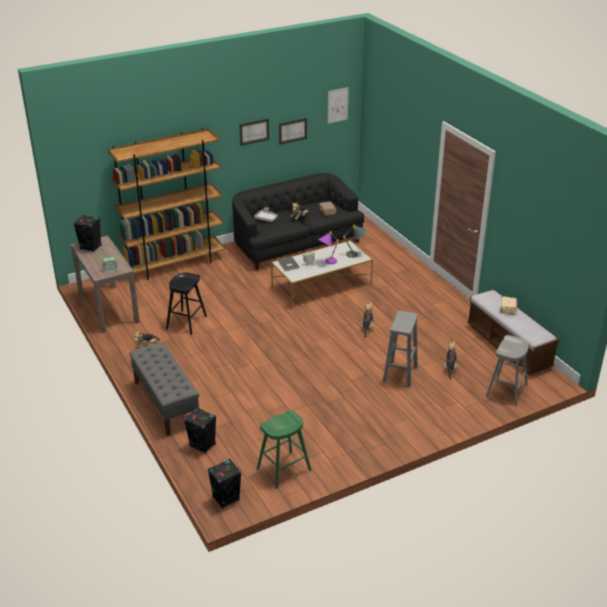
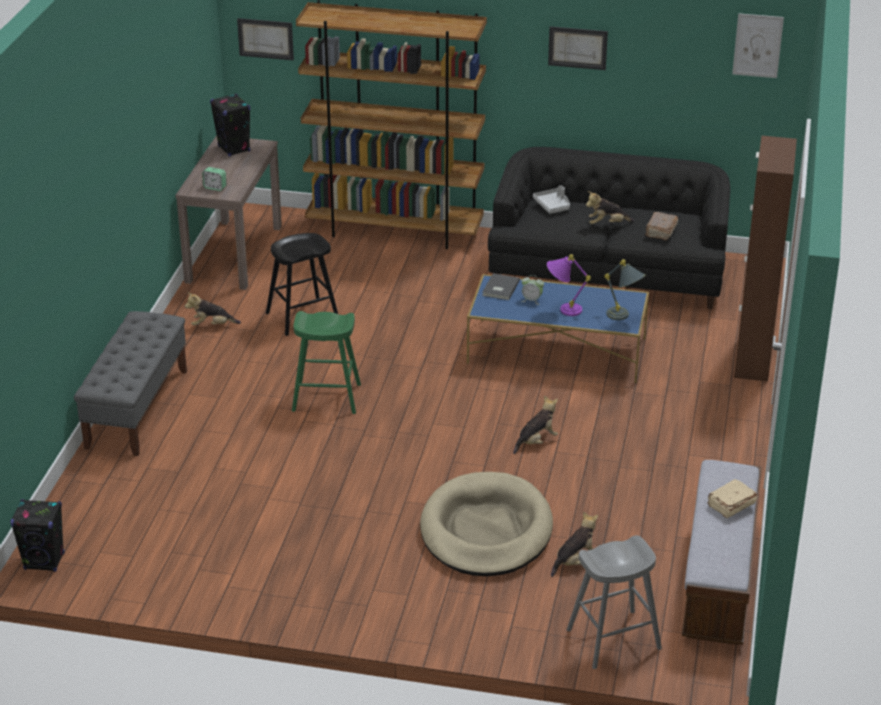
camera: 40 degrees right, 0 degrees up
(203, 445) = (107, 483): black speaker -> none
(284, 469) = (156, 566): green stool -> green stool (327, 398)
(292, 131) = (656, 67): picture -> picture (265, 38)
(322, 286) = (558, 351): white coffee table -> blue coffee table
(400, 374) = (486, 530): grey stool -> beige dog bed
(401, 255) = (753, 359): none -> brown cabinet

